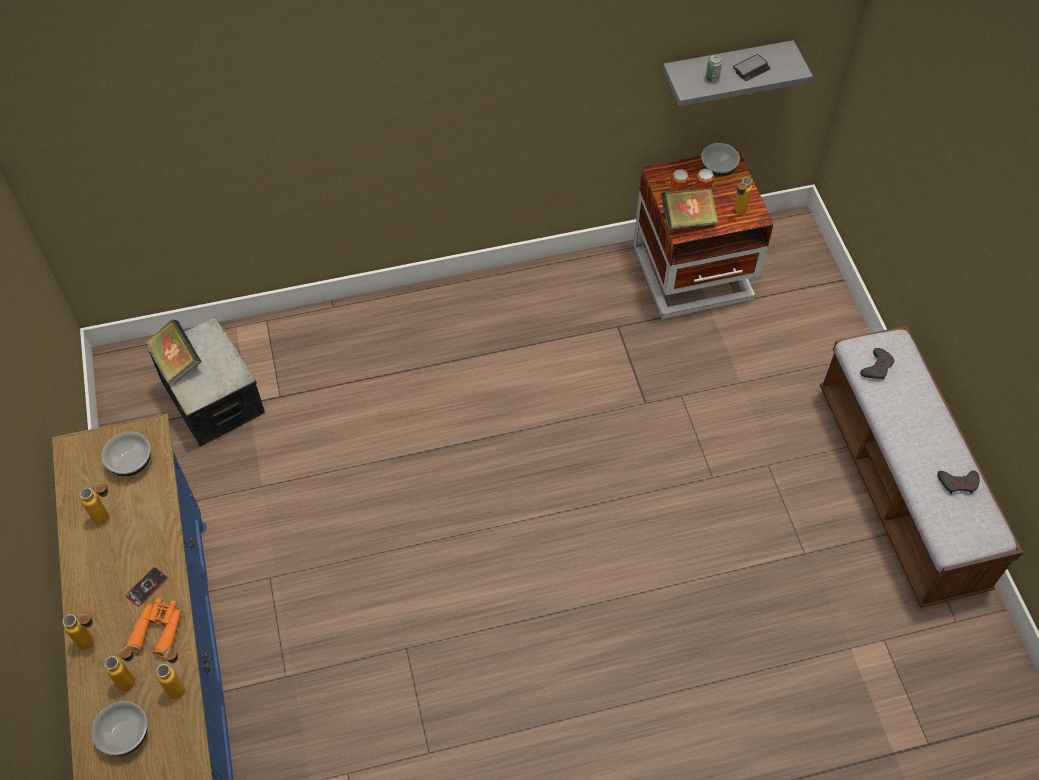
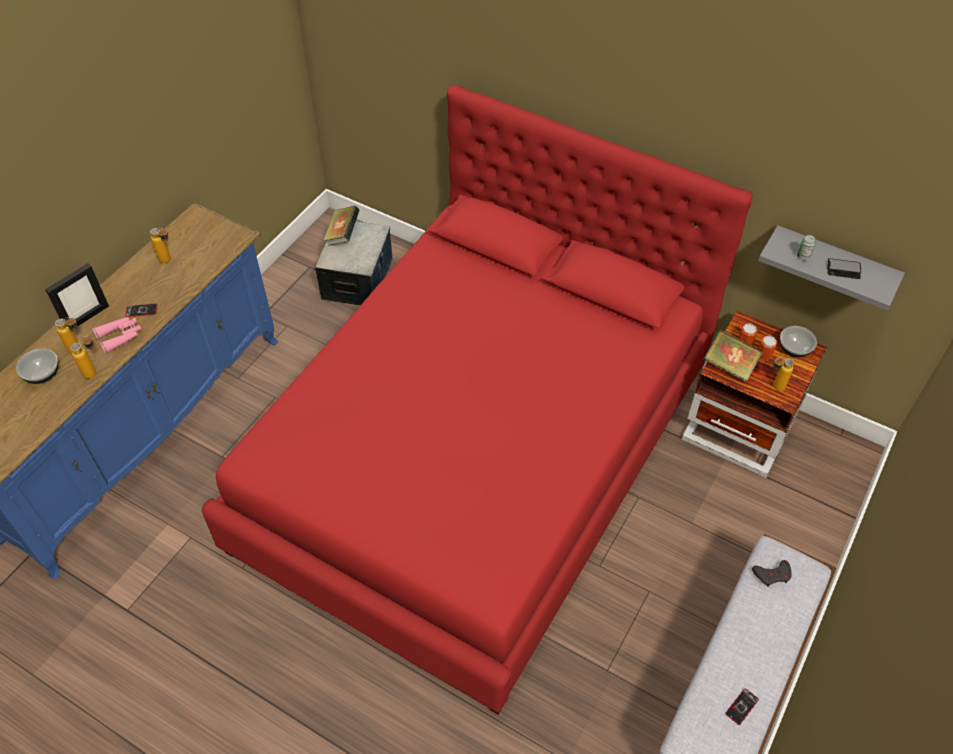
camera: 45 degrees right, 5 degrees down
(93, 642) = (86, 317): bottle -> picture frame
(130, 462) = (211, 243): bowl -> none
(159, 629) = (120, 336): orange binoculars -> pink binoculars
(519, 472) = (477, 457): none -> red bed
(958, 483) = (741, 706): grey game controller -> phone

